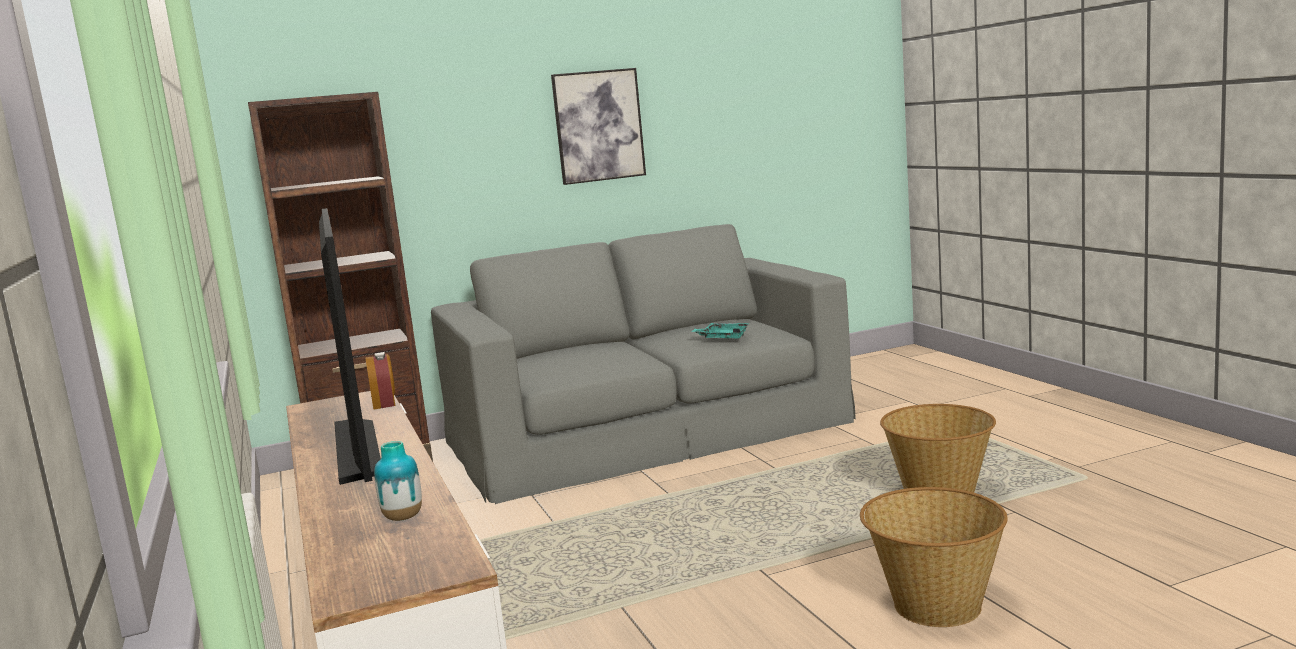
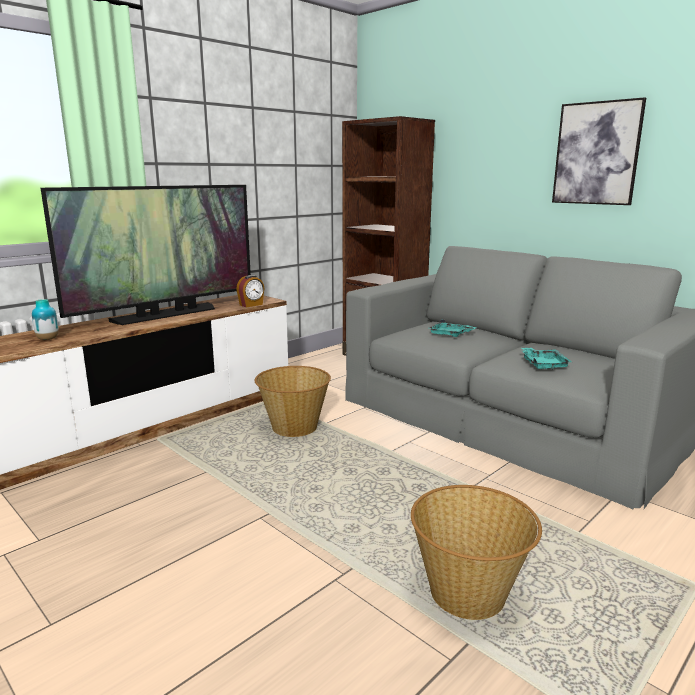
camera: 65 degrees right, 5 degrees up
(585, 356) = (450, 334): none -> turquoise tray
(935, 606) = (210, 616): basket -> basket (294, 427)

